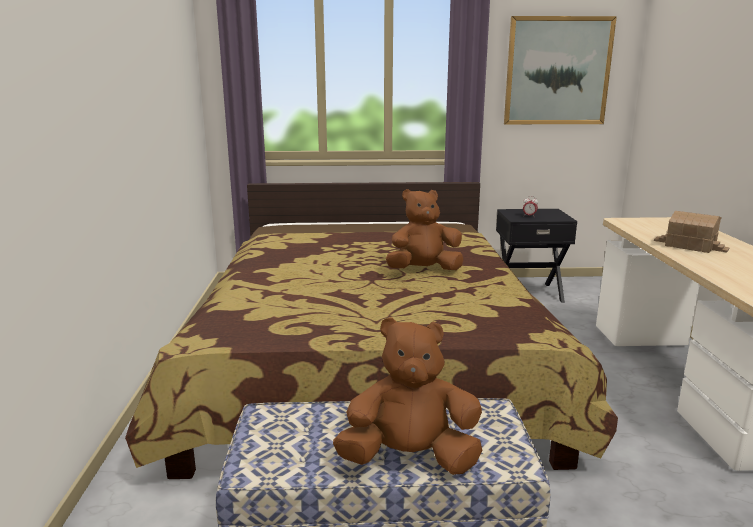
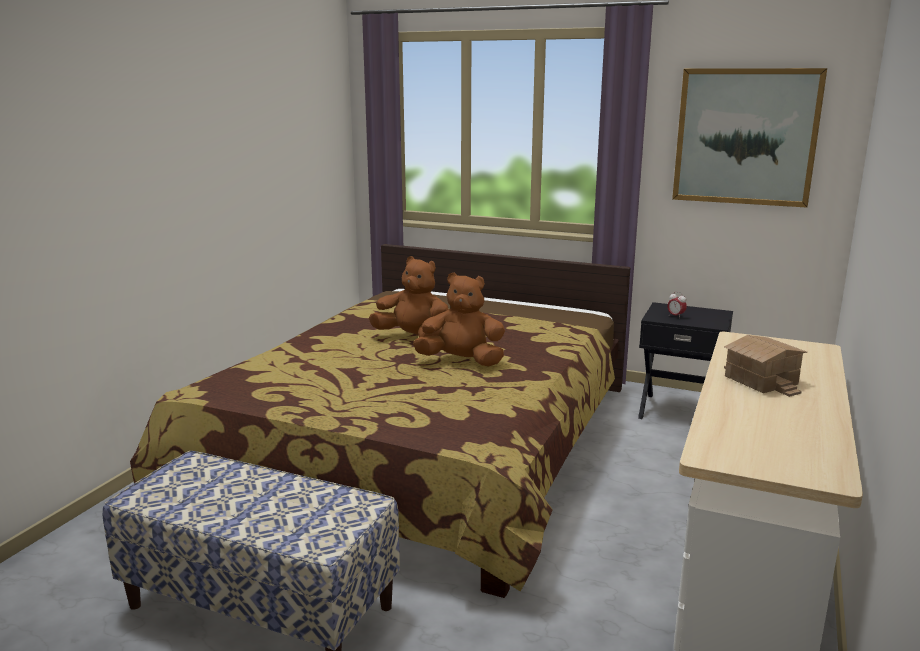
camera: 25 degrees right, 0 degrees up
(410, 459) = (250, 521): brown plush toy -> brown plush toy (413, 338)

